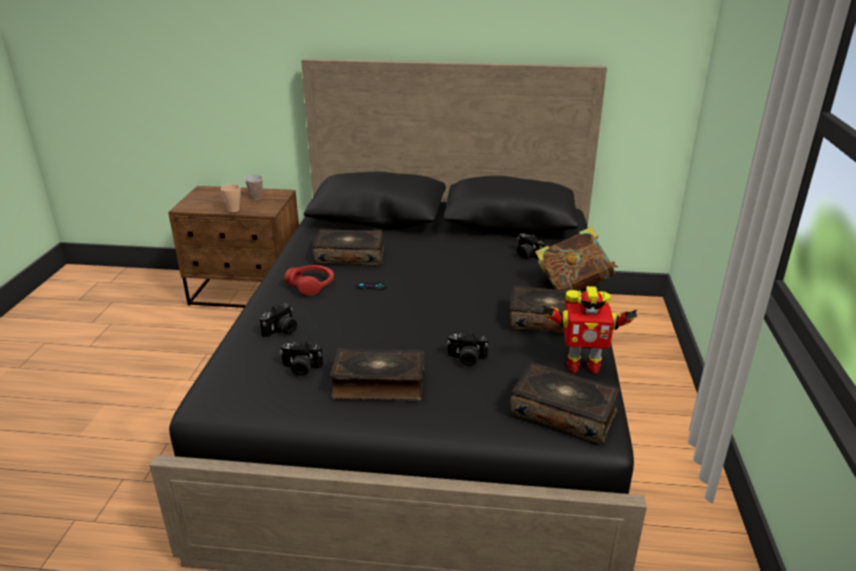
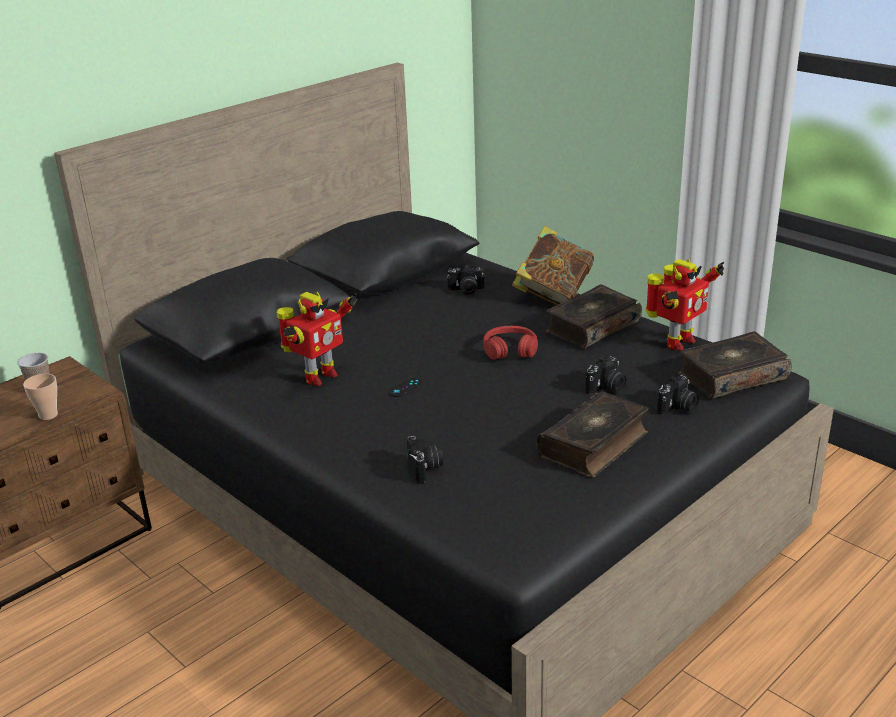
camera: 50 degrees left, 0 degrees up
(301, 369) = (517, 479): camera -> camera (678, 408)
(311, 285) = (351, 420): red headphones -> red headphones (510, 350)
(349, 255) = (318, 377): book -> toy robot

